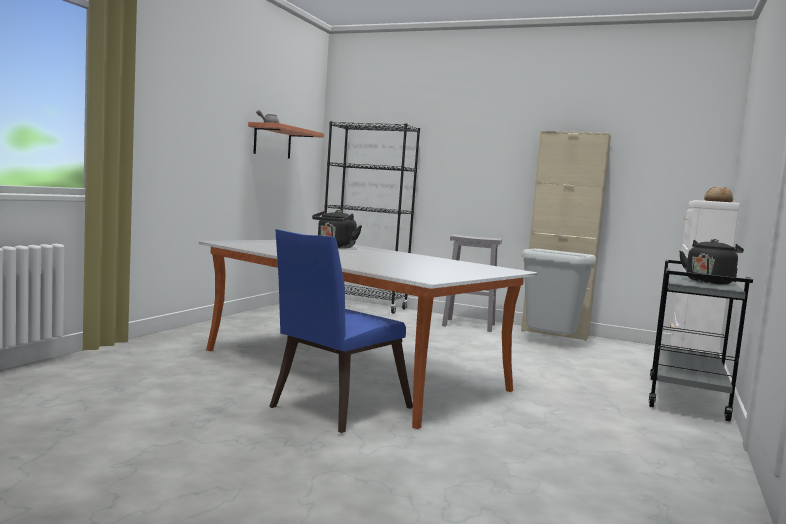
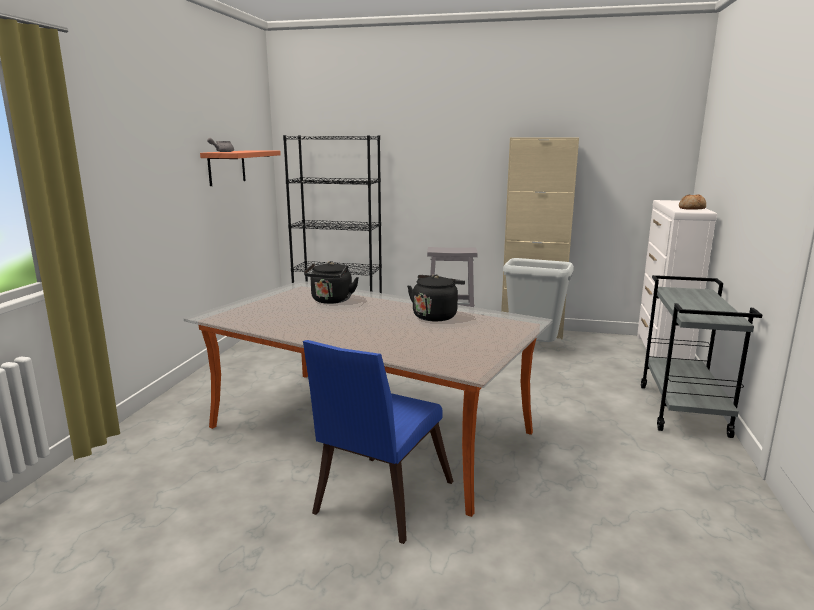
camera: 10 degrees left, 10 degrees up
(709, 282) = (708, 307): black kettle -> black kettle (436, 316)

